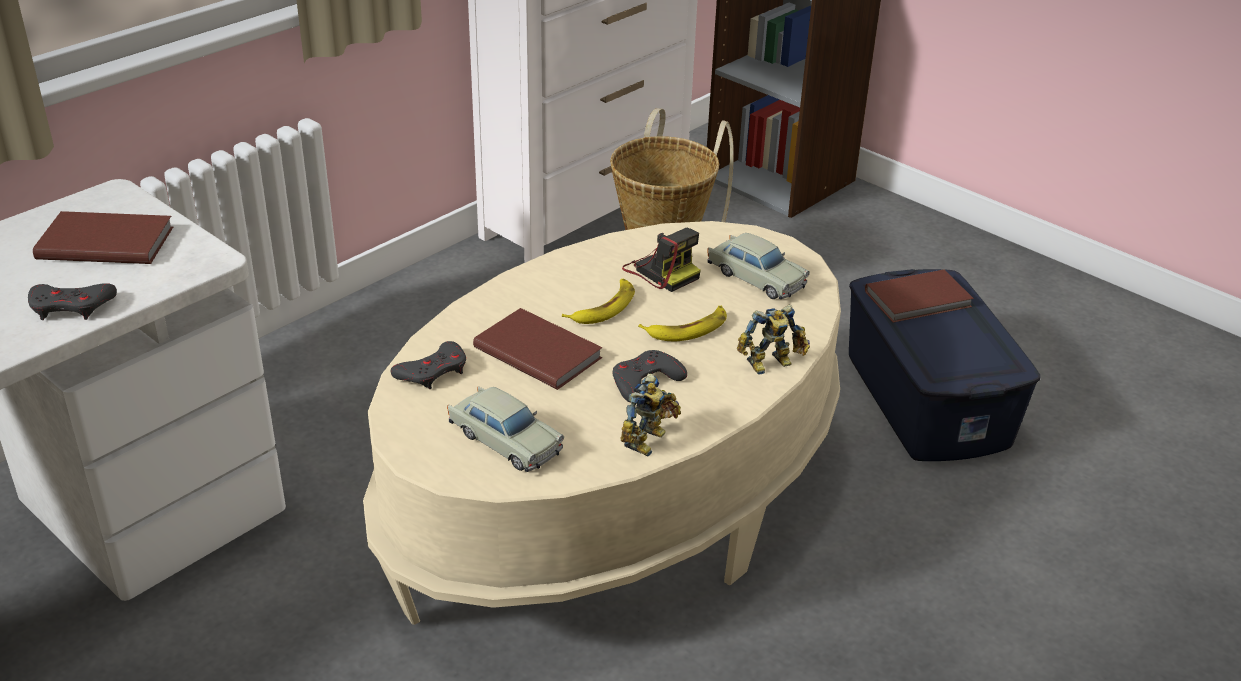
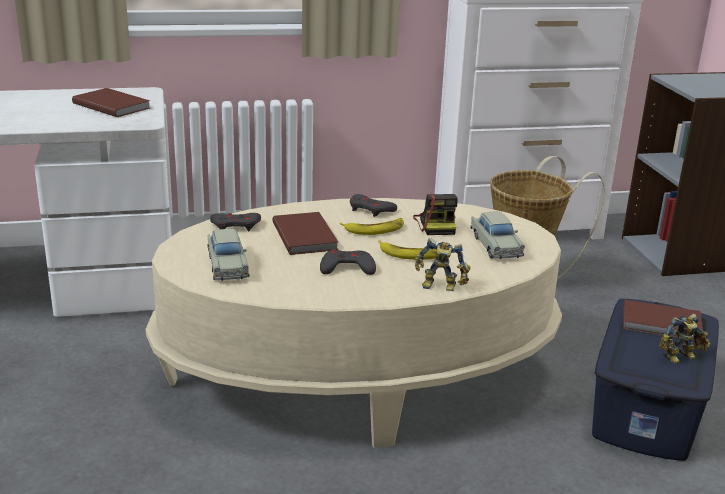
camera: 35 degrees right, 10 degrees down
(71, 306) = (58, 121): grey game controller -> grey game controller (370, 209)
(649, 441) = (306, 293): toy robot -> toy robot (681, 358)

